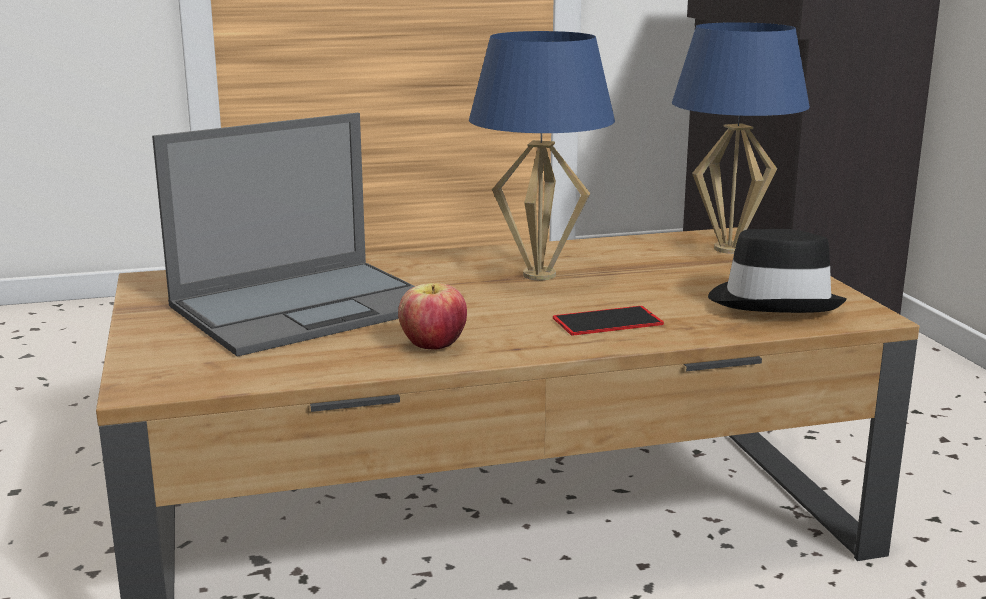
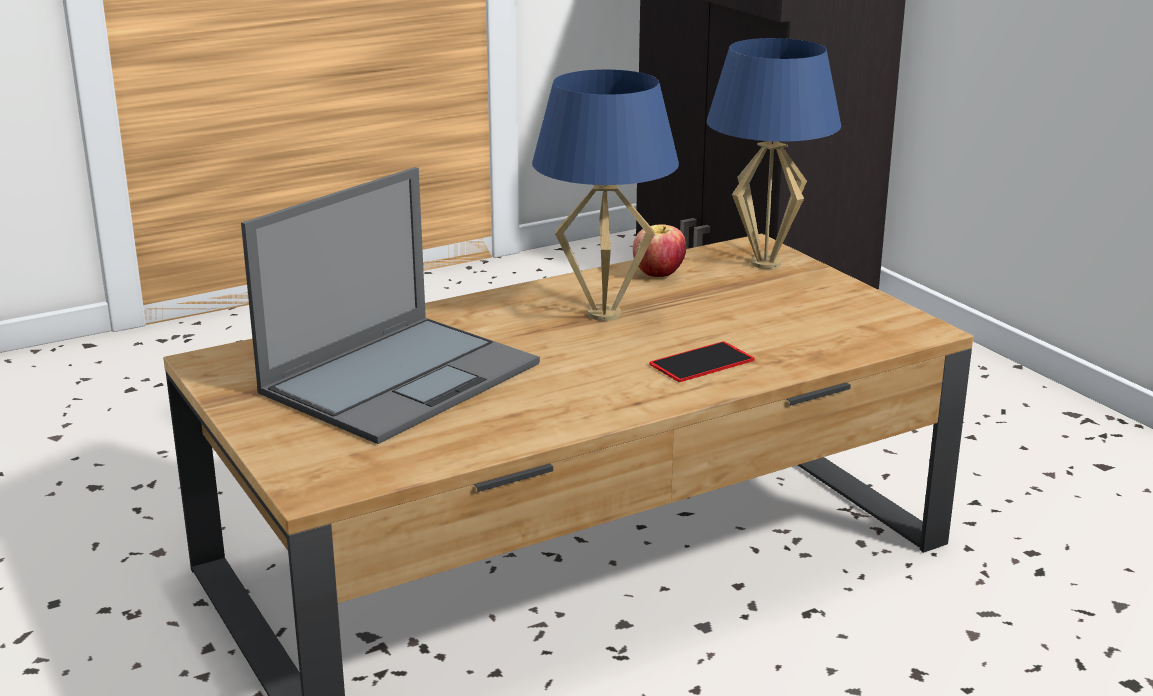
camera: 15 degrees left, 5 degrees up
(433, 346) = (559, 410): apple -> apple (658, 274)
(774, 301) = (838, 323): black hat -> none

